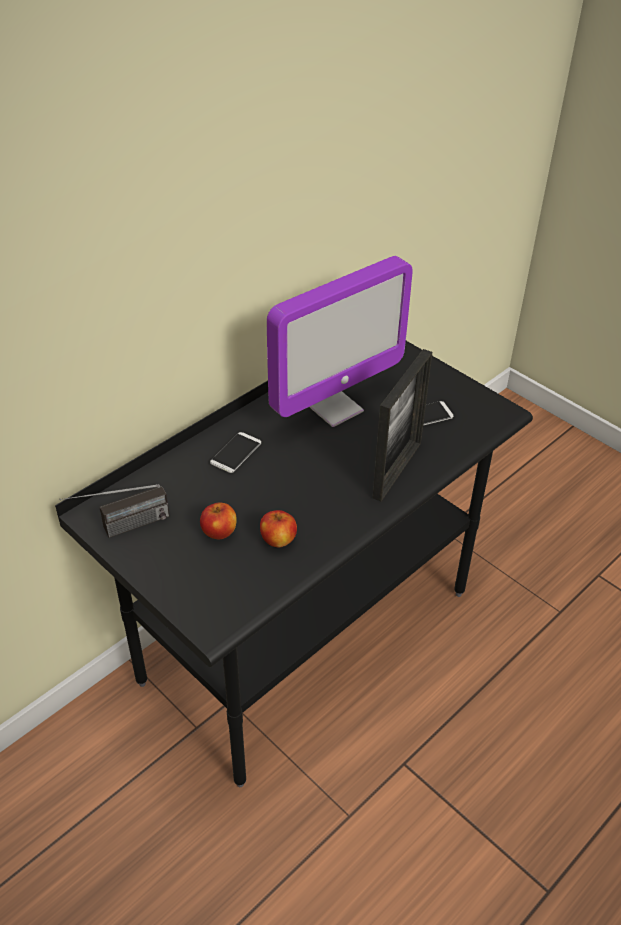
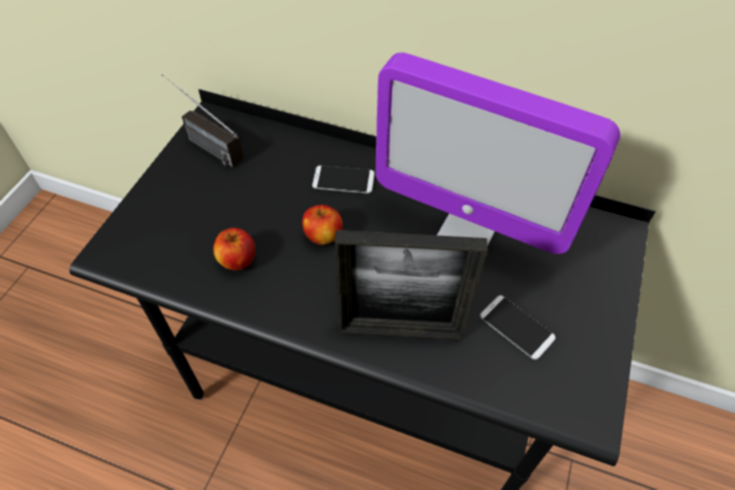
camera: 65 degrees right, 10 degrees up
(219, 532) = (228, 211): apple -> apple (323, 236)

